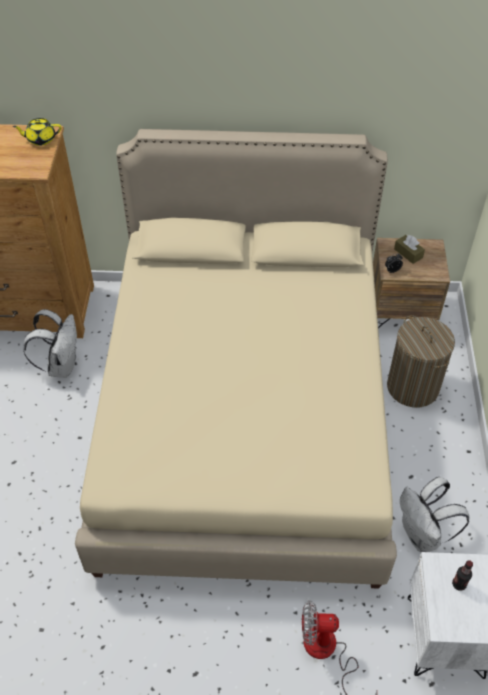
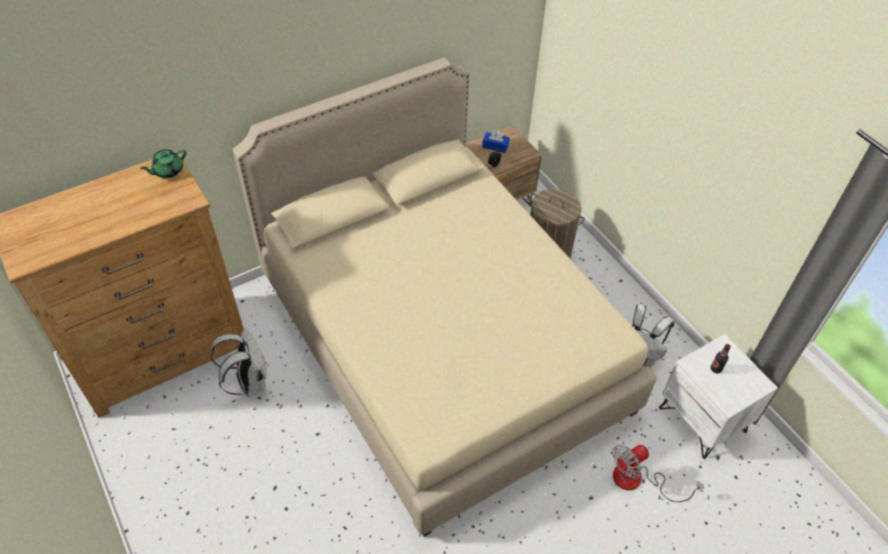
camera: 35 degrees left, 0 degrees up
(40, 139) = (168, 171): yellow teapot -> green teapot
(408, 253) = (495, 146): brown tissue box -> blue tissue box

